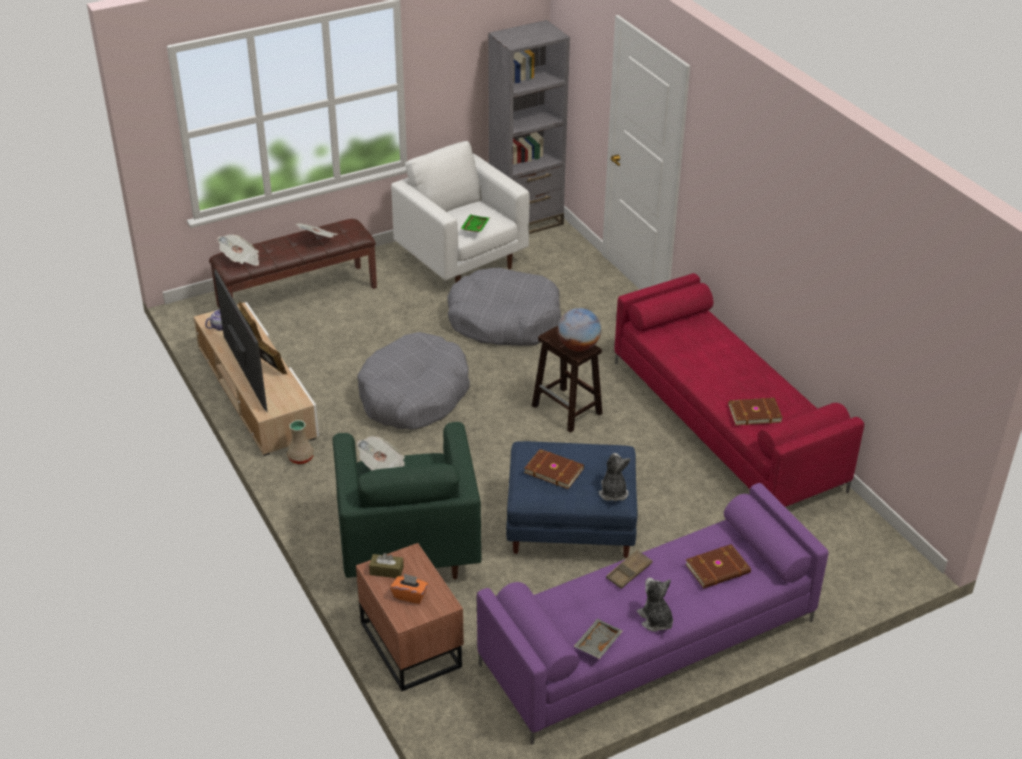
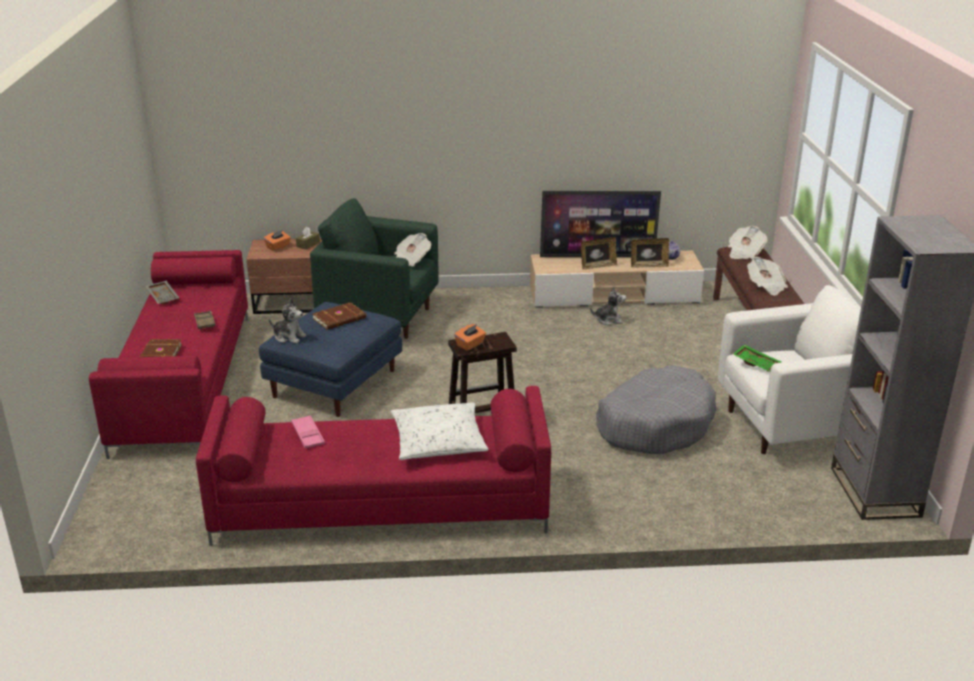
camera: 115 degrees right, 10 degrees down
(300, 458) = (516, 299): beige vase -> none
(414, 395) = (561, 354): grey dog bed -> none
(578, 347) = (470, 345): globe -> orange tissue box
(648, 644) = (184, 381): purple sofa -> red sofa
(655, 620) = (152, 321): plush toy -> plush toy (608, 320)
(701, 348) = (438, 441): none -> white pillow
(754, 413) = (308, 435): brown book -> pink tray

